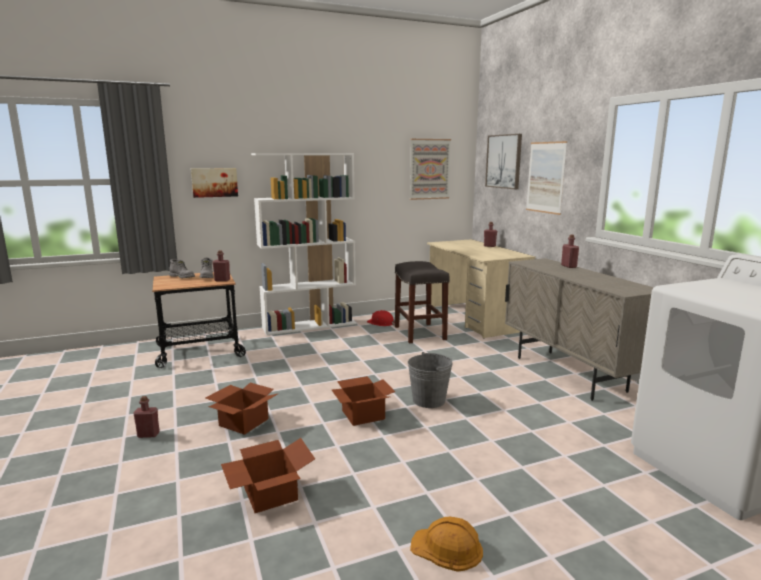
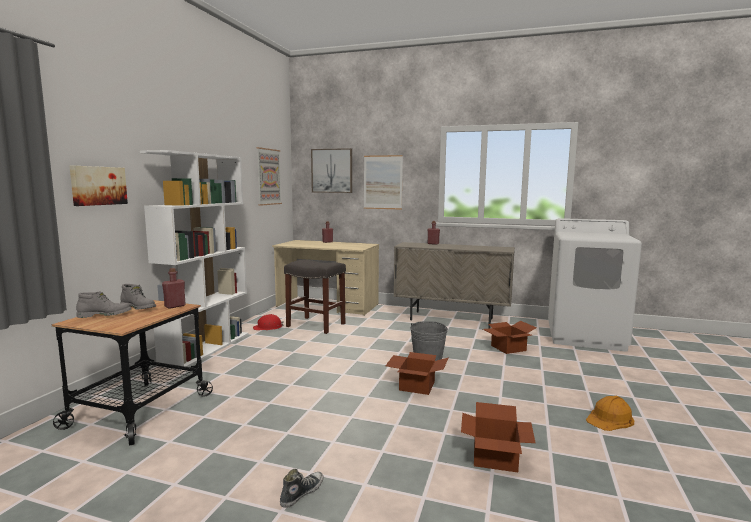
camera: 50 degrees left, 5 degrees down
(148, 435) = (302, 493): red bottle -> shoe
(243, 421) = (354, 434): cardboard box -> cardboard box (507, 348)

